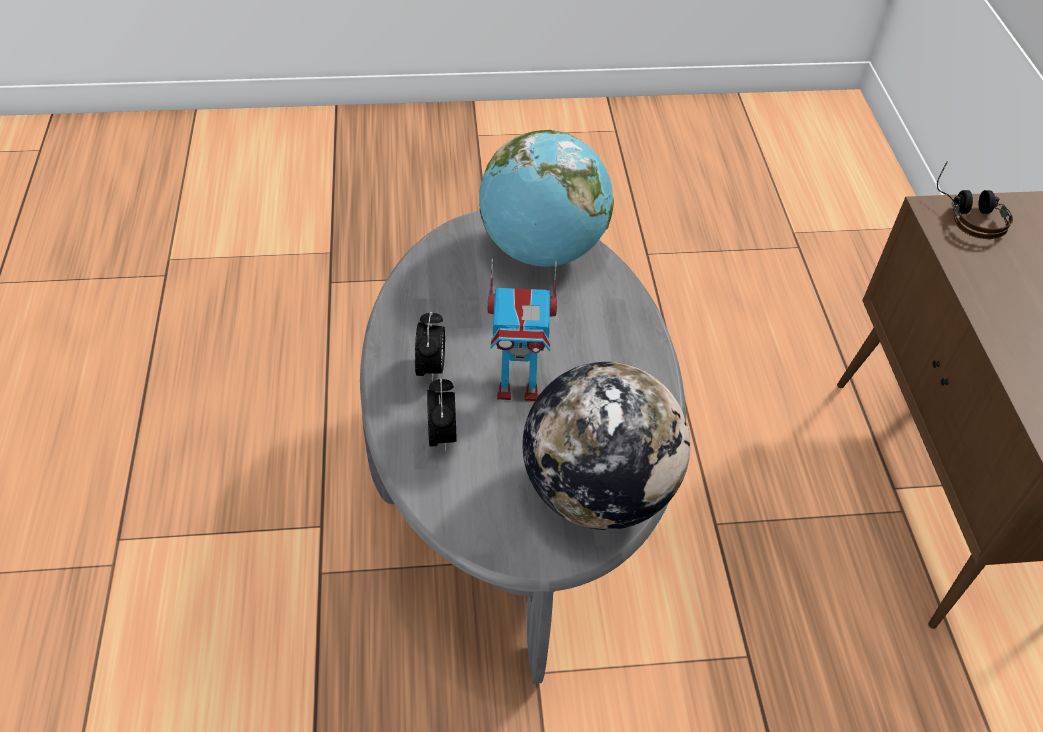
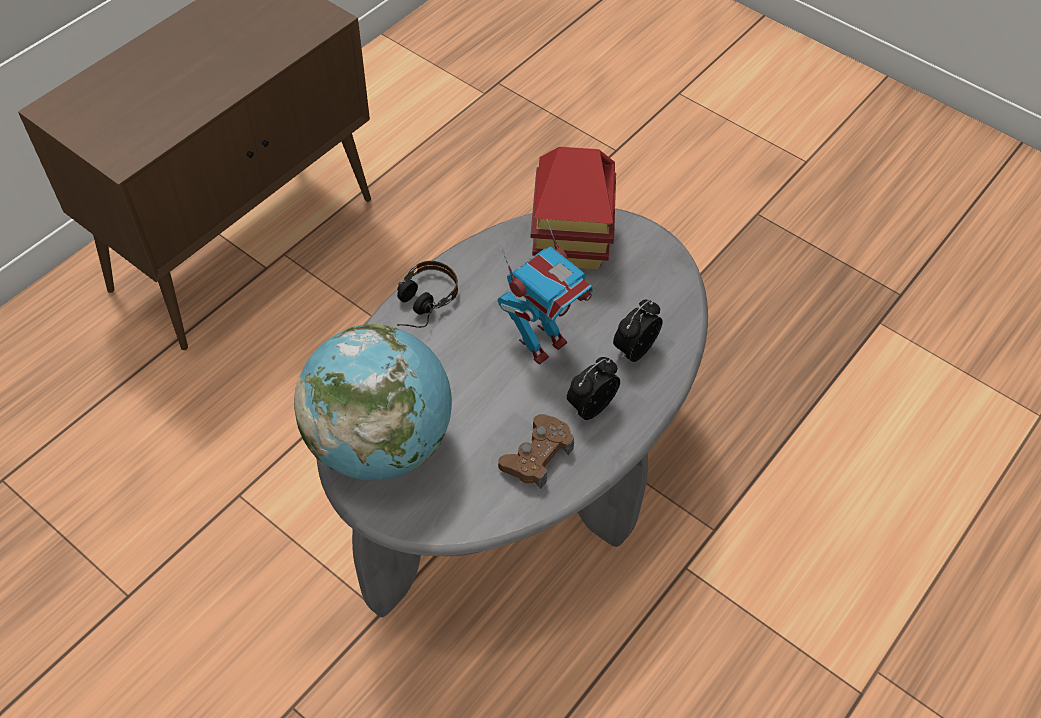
camera: 135 degrees left, 5 degrees up
(433, 311) = (537, 456): none -> brown game controller
(518, 386) = (542, 343): toy robot -> toy robot turned 90 degrees clockwise
(598, 491) = (570, 243): globe -> toy house
(967, 212) = (104, 142): headphones -> headphones (420, 305)

